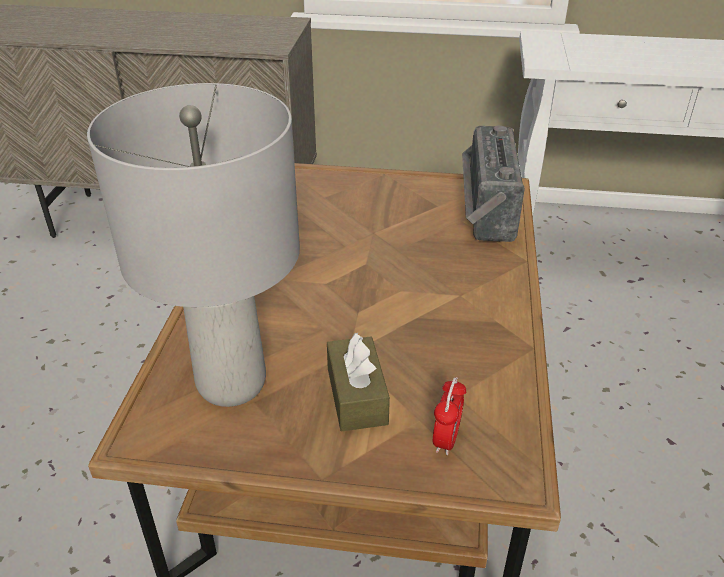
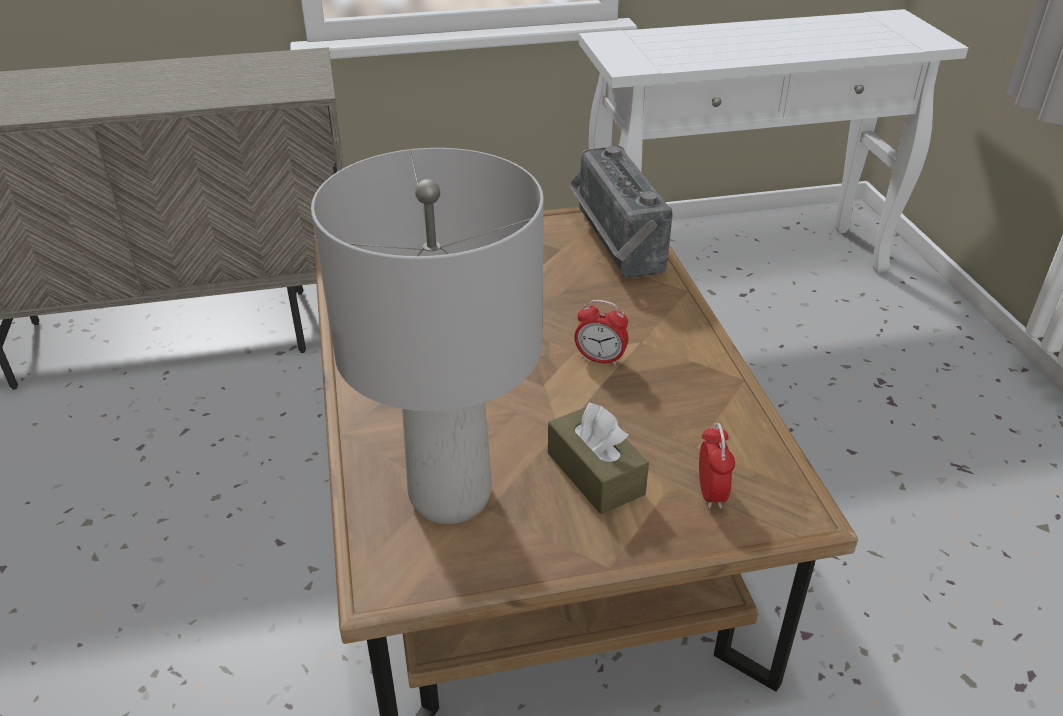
camera: 20 degrees left, 0 degrees up
(417, 302) = (600, 359): none -> alarm clock

